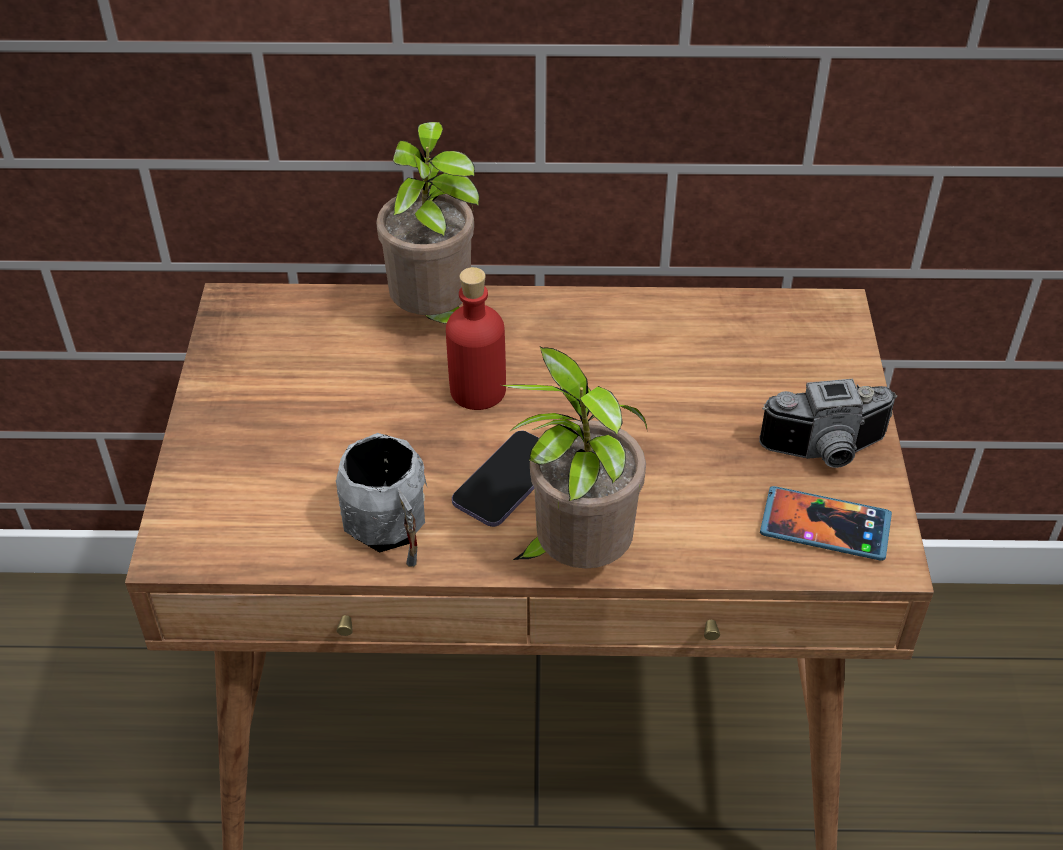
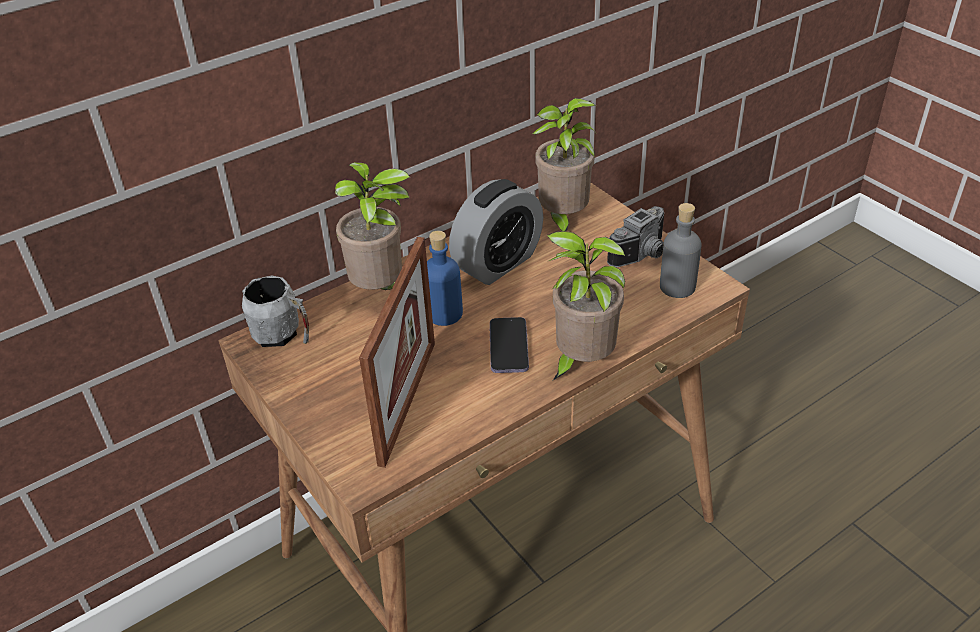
camera: 35 degrees left, 5 degrees down
(320, 481) = (408, 401): none -> picture frame
(391, 534) = (477, 404): grey mug -> grey mug (283, 336)
(477, 390) = (444, 314): red bottle -> blue bottle
(614, 357) = (498, 263): none -> alarm clock
(766, 340) = (562, 220): none -> potted plant
(825, 526) = (677, 286): phone -> grey bottle

